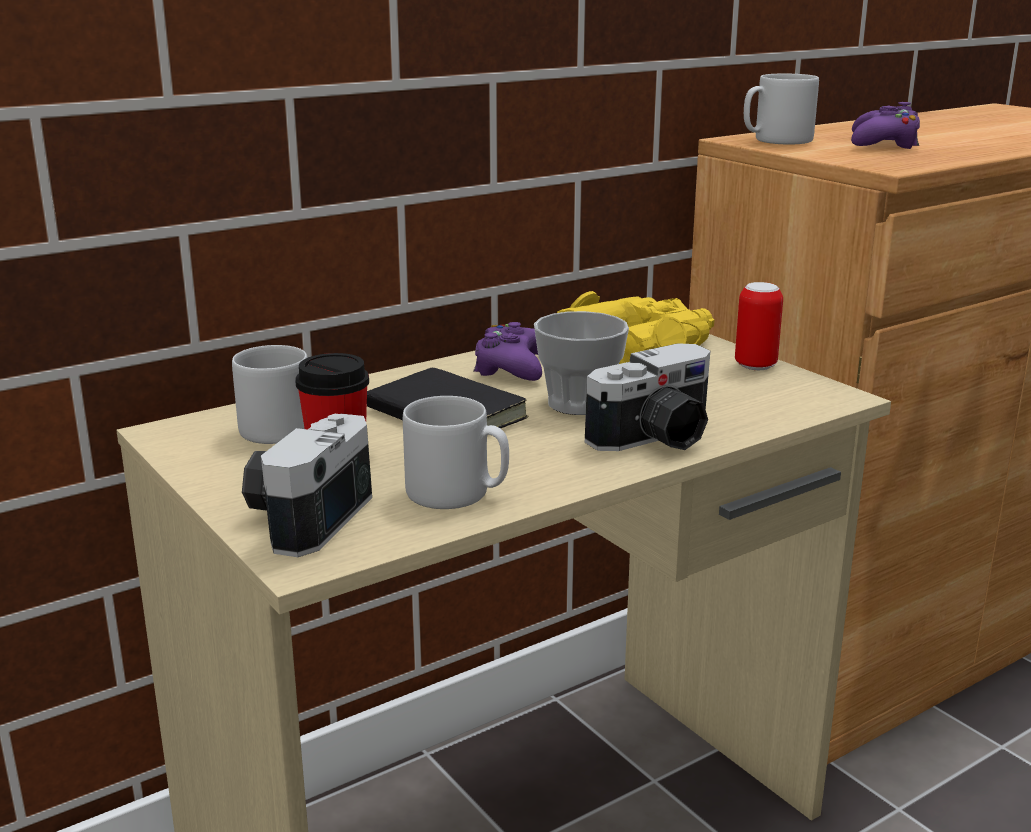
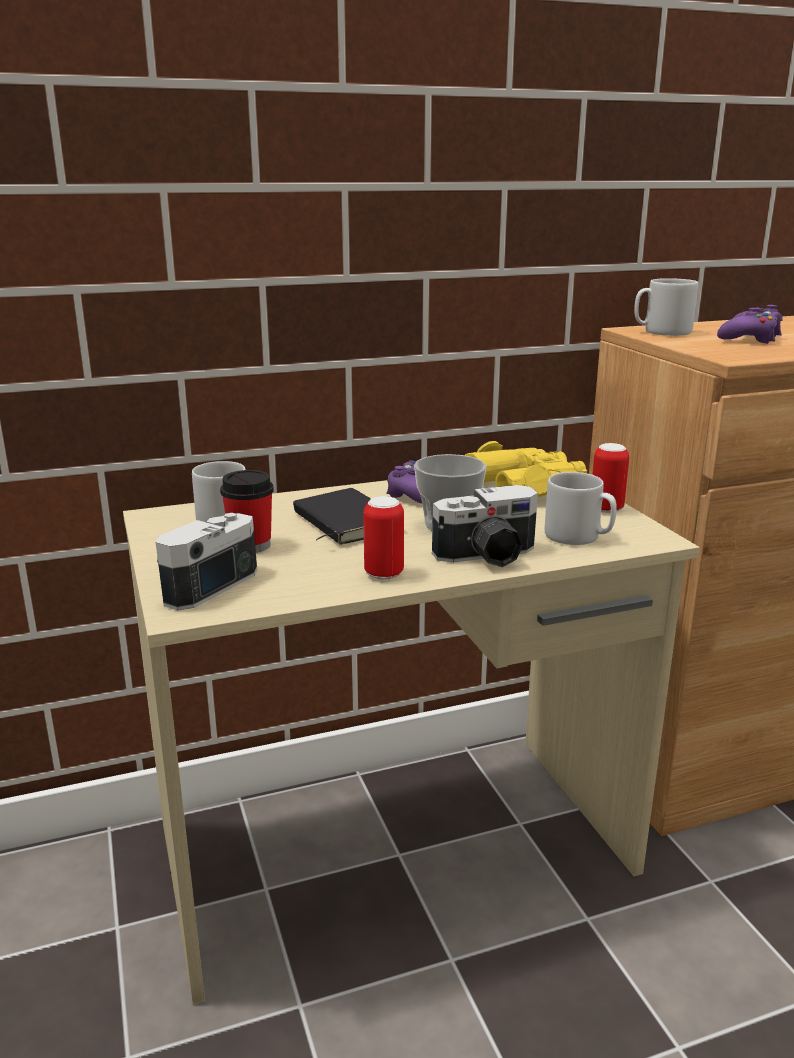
camera: 15 degrees right, 0 degrees up
(457, 494) = (314, 580): grey mug -> grey mug (578, 537)
(542, 475) = (384, 573): none -> can

